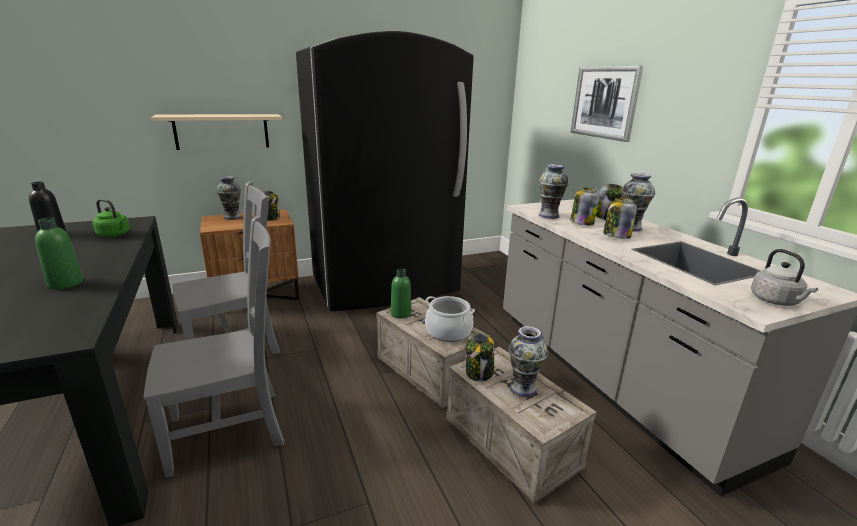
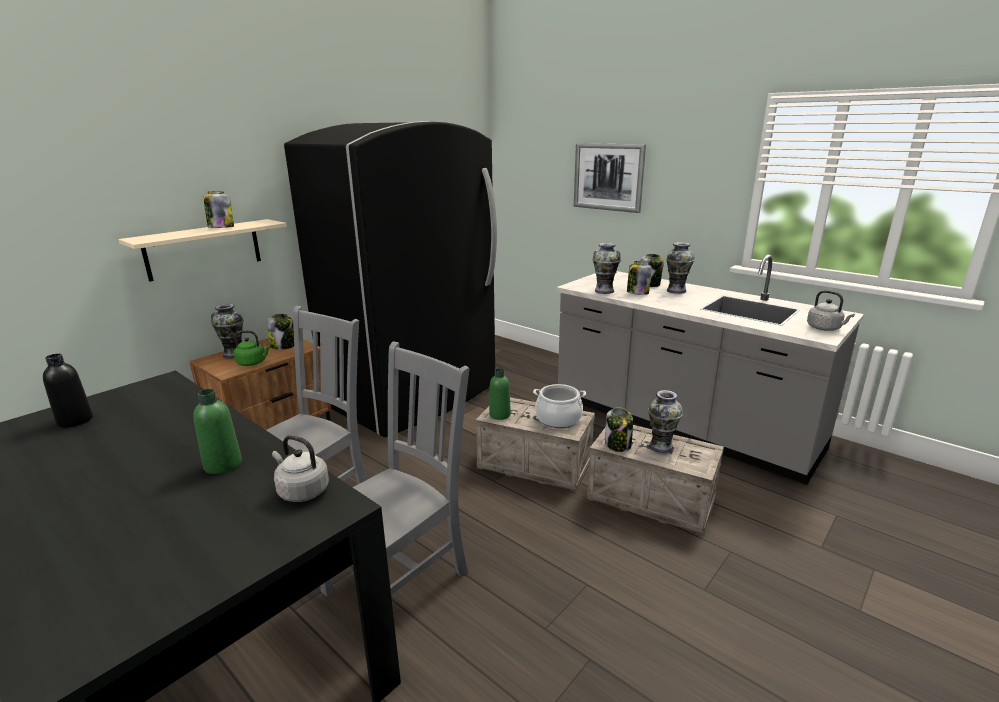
camera: 25 degrees left, 0 degrees up
(70, 317) = (301, 491): none -> grey kettle
(115, 235) = (169, 402): green kettle -> green kettle (253, 363)
(616, 235) = (676, 299): jar -> jar (221, 227)

